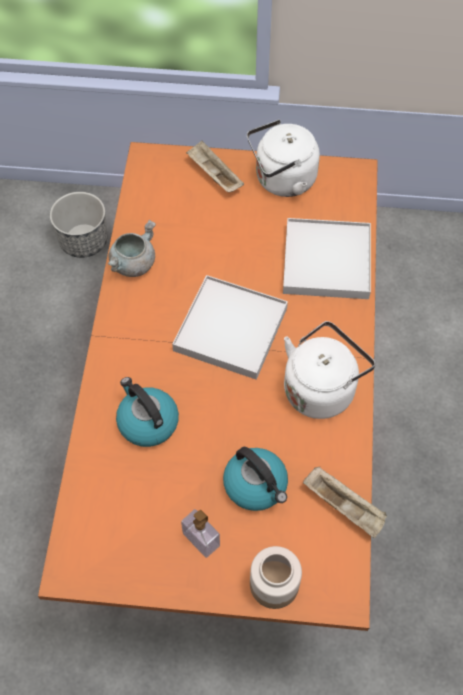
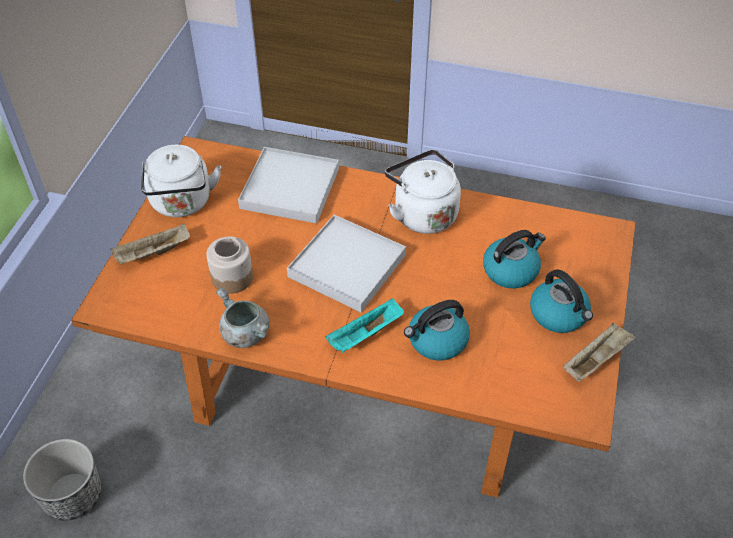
camera: 80 degrees left, 10 degrees down
(145, 359) = (365, 335): none -> turquoise tray
(201, 539) = (559, 314): soap dispenser -> kettle
(275, 584) = (600, 271): jar -> jar (232, 277)
(344, 507) = (535, 218): beige tray -> beige tray (596, 359)

